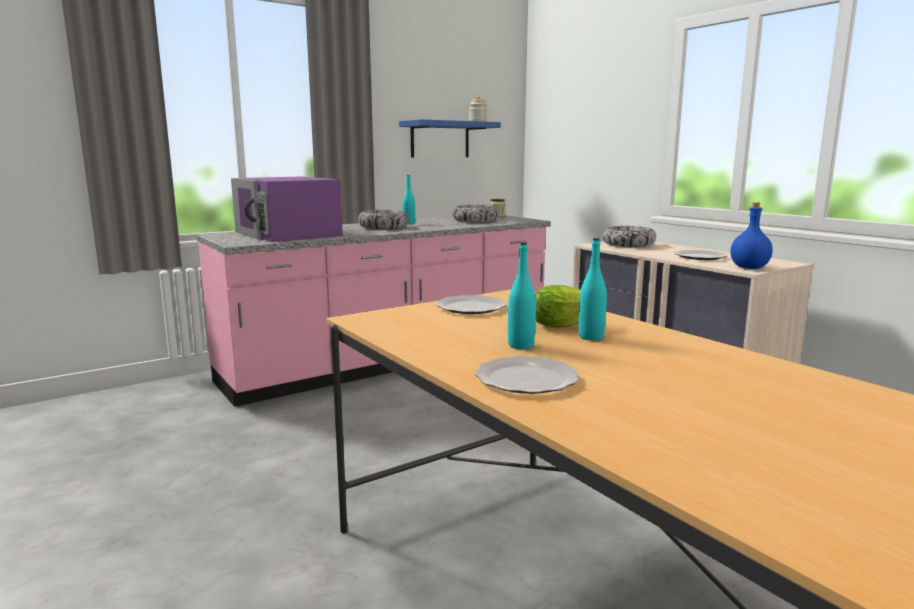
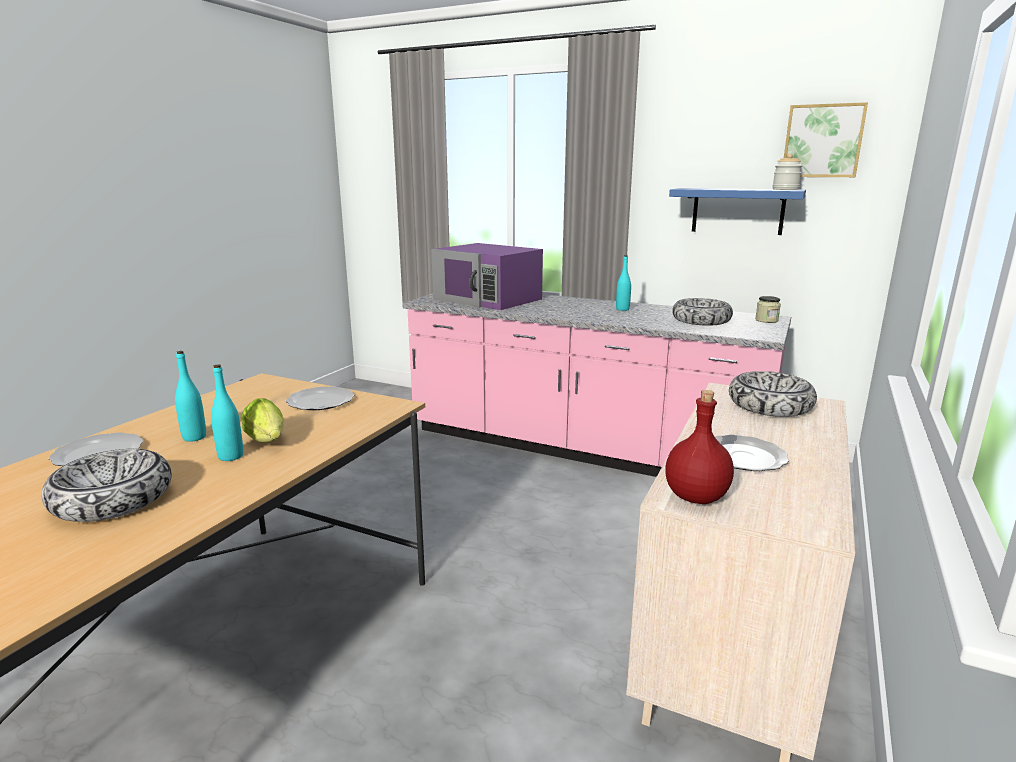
camera: 60 degrees right, 5 degrees up
(288, 234) = (488, 299): purple microwave -> purple microwave turned 75 degrees counterclockwise
(384, 227) = (579, 308): bowl -> bowl (112, 499)
(483, 89) = (822, 141): none -> picture
(748, 268) = (697, 497): blue bottle -> red bottle

